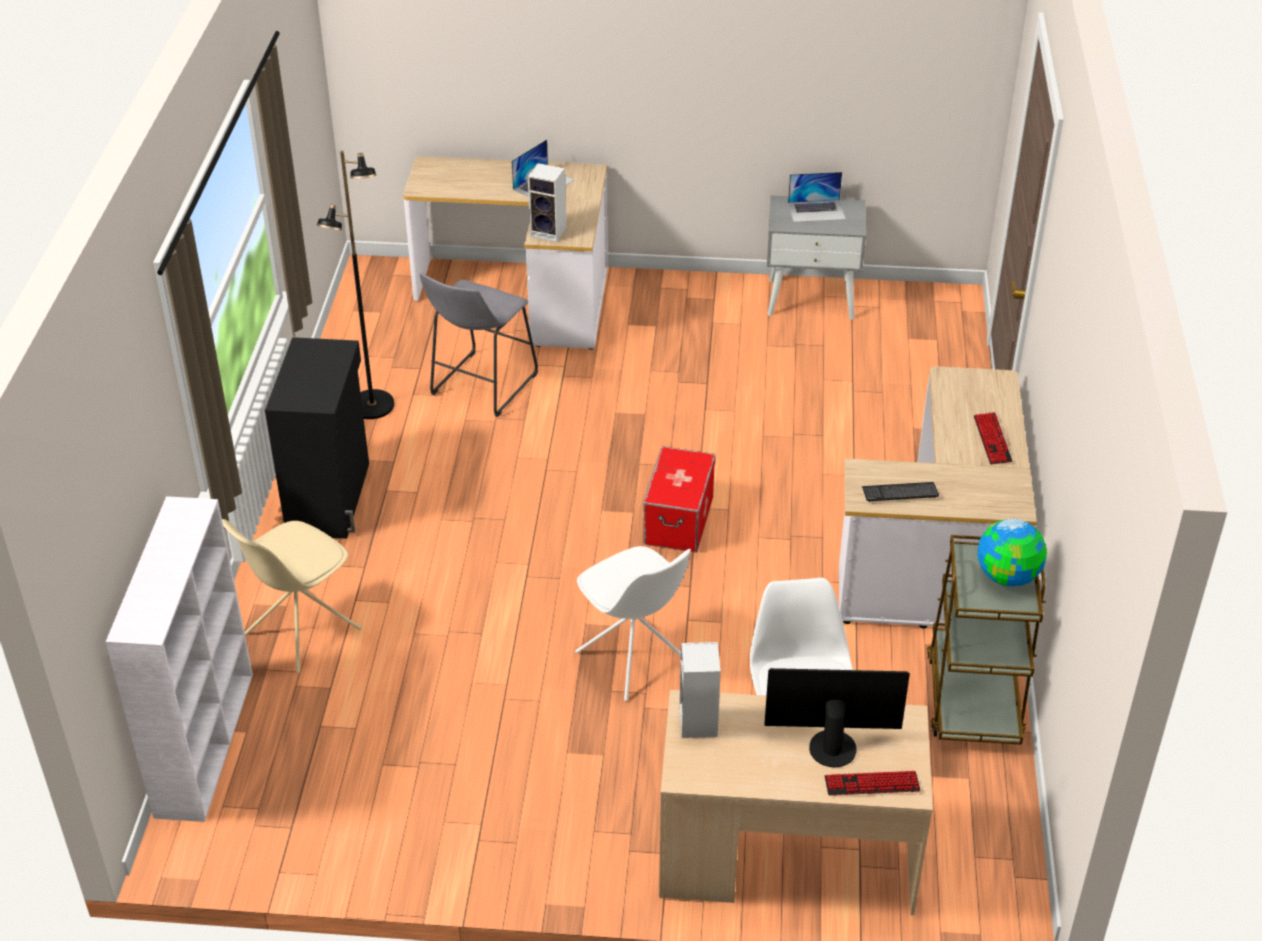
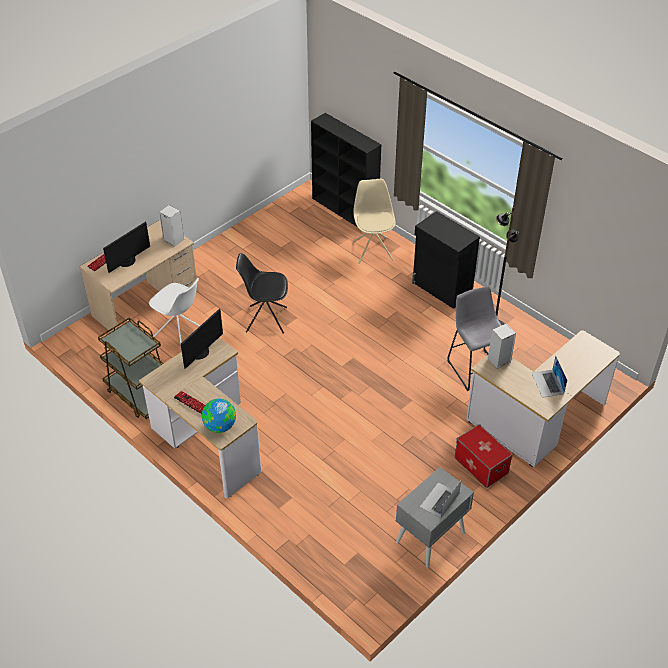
camera: 130 degrees right, 5 degrees up
(205, 742) = (345, 210): white bookcase -> black bookcase
(634, 660) = (265, 319): white chair -> black chair
(679, 520) = (321, 376): storage box -> storage box (480, 465)
(900, 493) = (201, 353): keyboard -> monitor
(1008, 576) = (126, 347): globe -> globe (219, 426)

